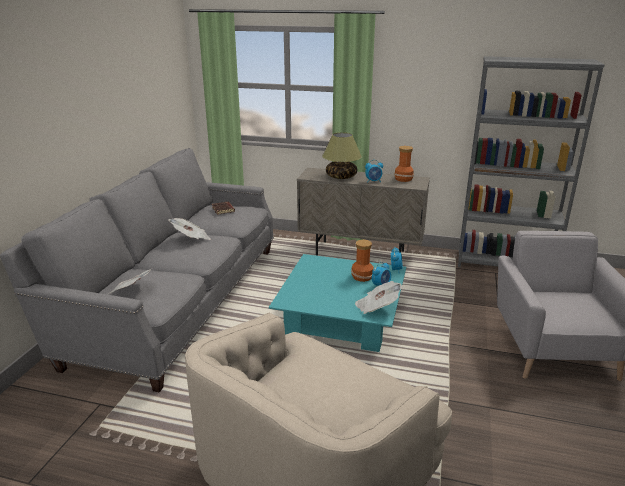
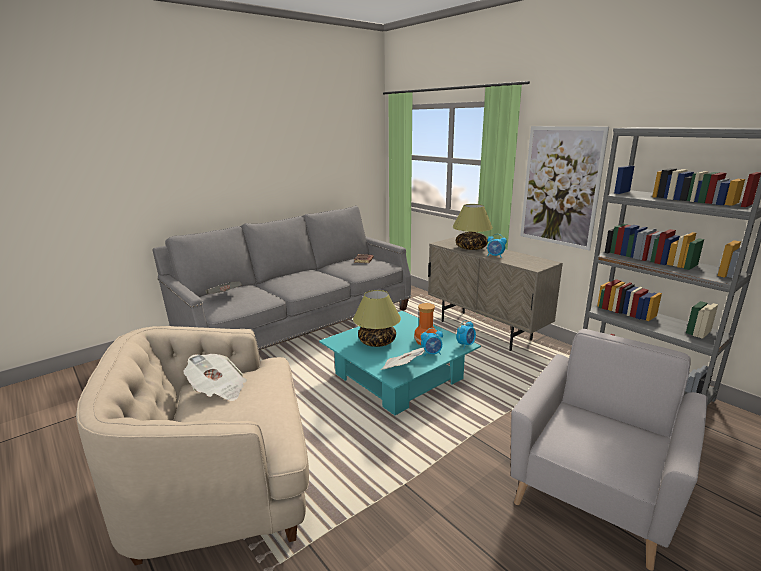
camera: 35 degrees right, 5 degrees down
(191, 238) = (311, 274): newspaper -> newspaper (218, 390)
(323, 290) = (376, 341): none -> table lamp
(403, 179) = (529, 259): vase -> none
(416, 109) = (560, 187): none -> picture

